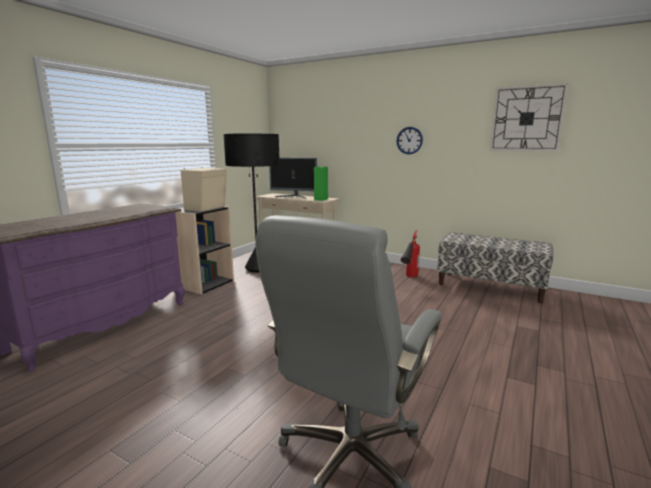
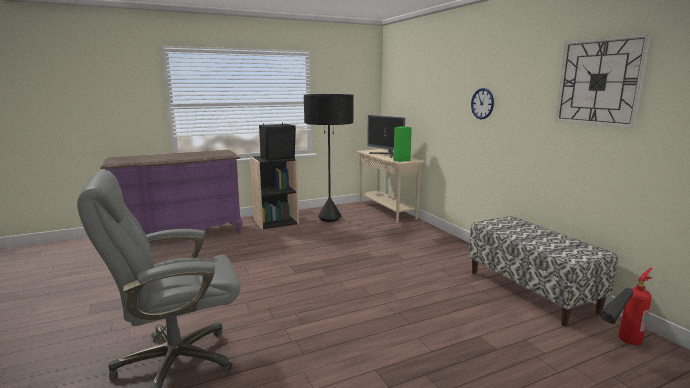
camera: 35 degrees right, 0 degrees up
(207, 208) = (278, 158): beige speaker -> black speaker
(409, 278) = (450, 259): fire extinguisher -> fire extinguisher (619, 345)

